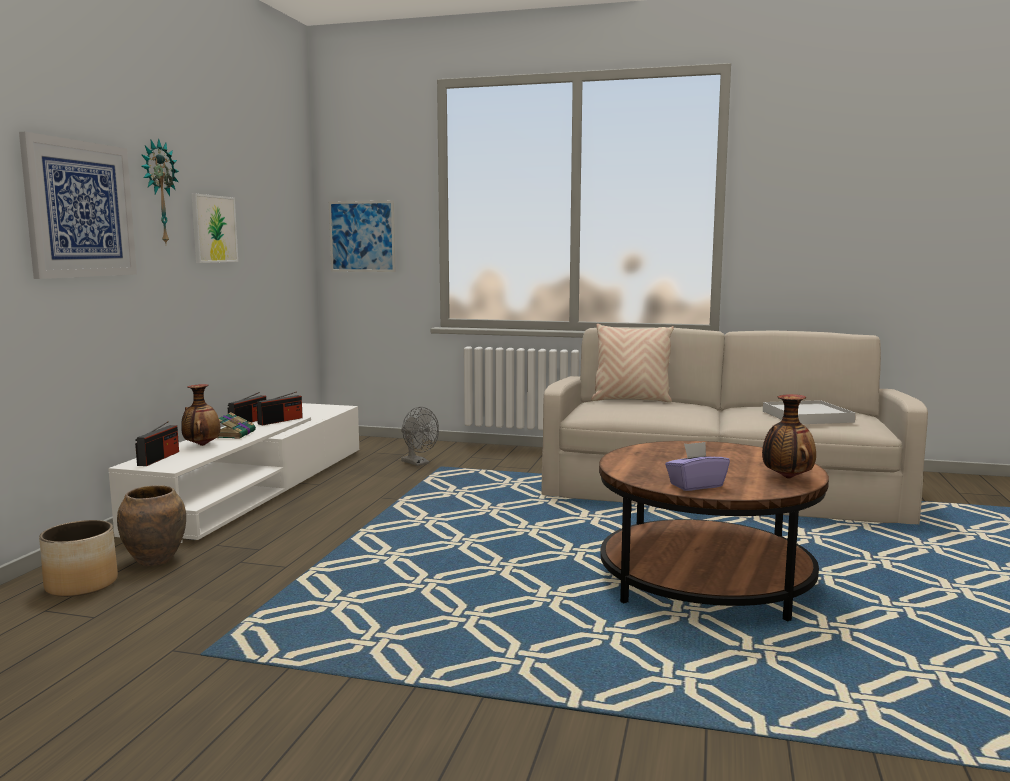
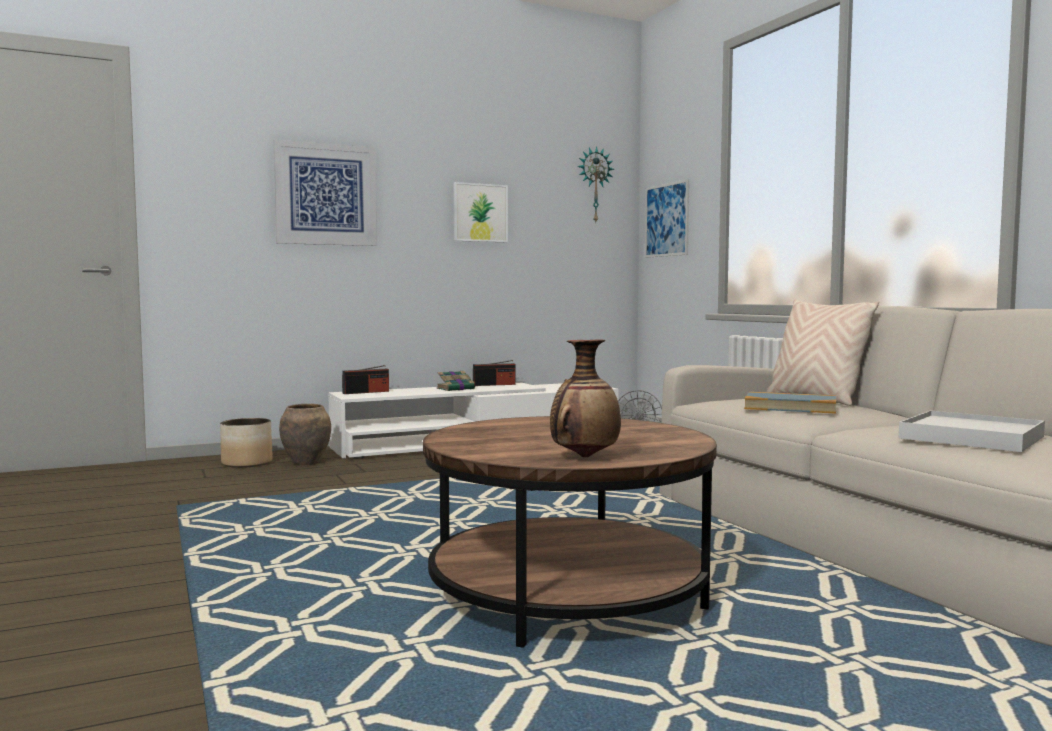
camera: 50 degrees right, 5 degrees down
(158, 192) = (412, 181): wall clock -> wall clock (594, 185)
(201, 445) = (414, 390): vase -> none
(280, 421) = (515, 387): radio -> none
(659, 410) = (790, 407): none -> book
(695, 485) = (473, 442): purple tissue box -> none

